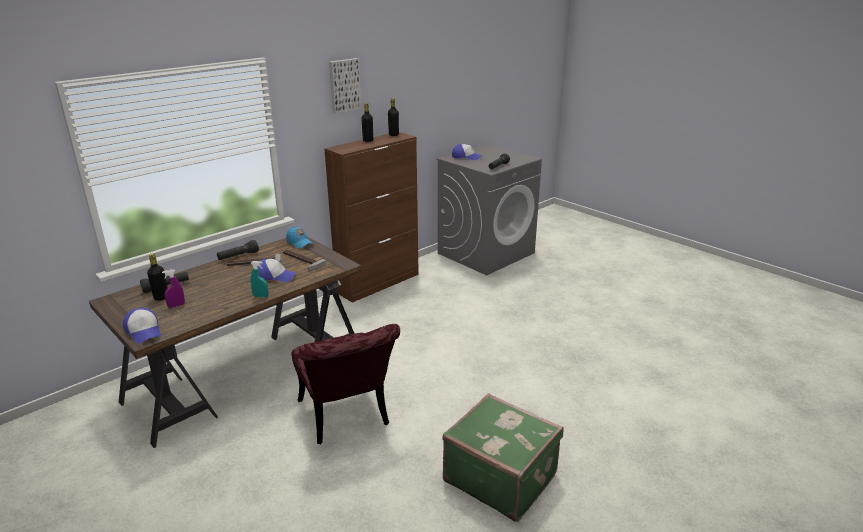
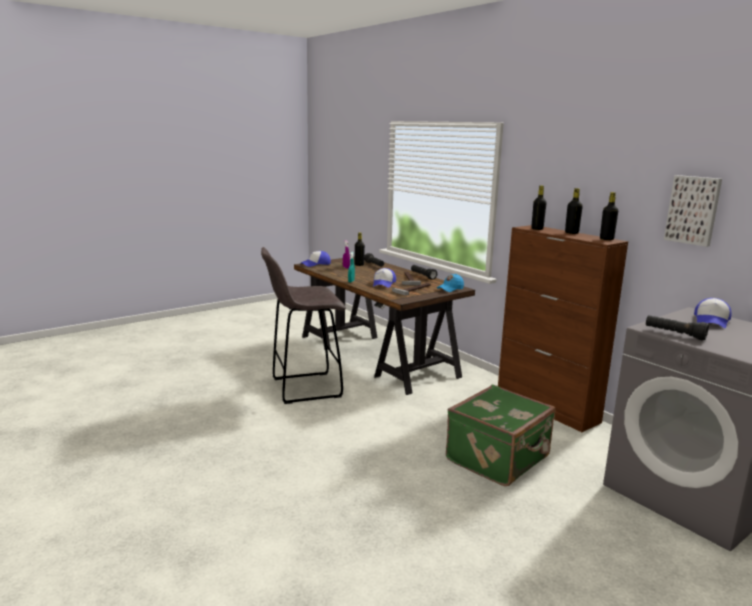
camera: 95 degrees right, 10 degrees down
(344, 85) = (571, 164): picture -> picture (693, 210)
(347, 418) = (303, 388): red chair -> grey stool
(351, 148) = (537, 229): none -> black bottle
(500, 477) = (194, 444): green suitcase -> green suitcase (499, 459)

